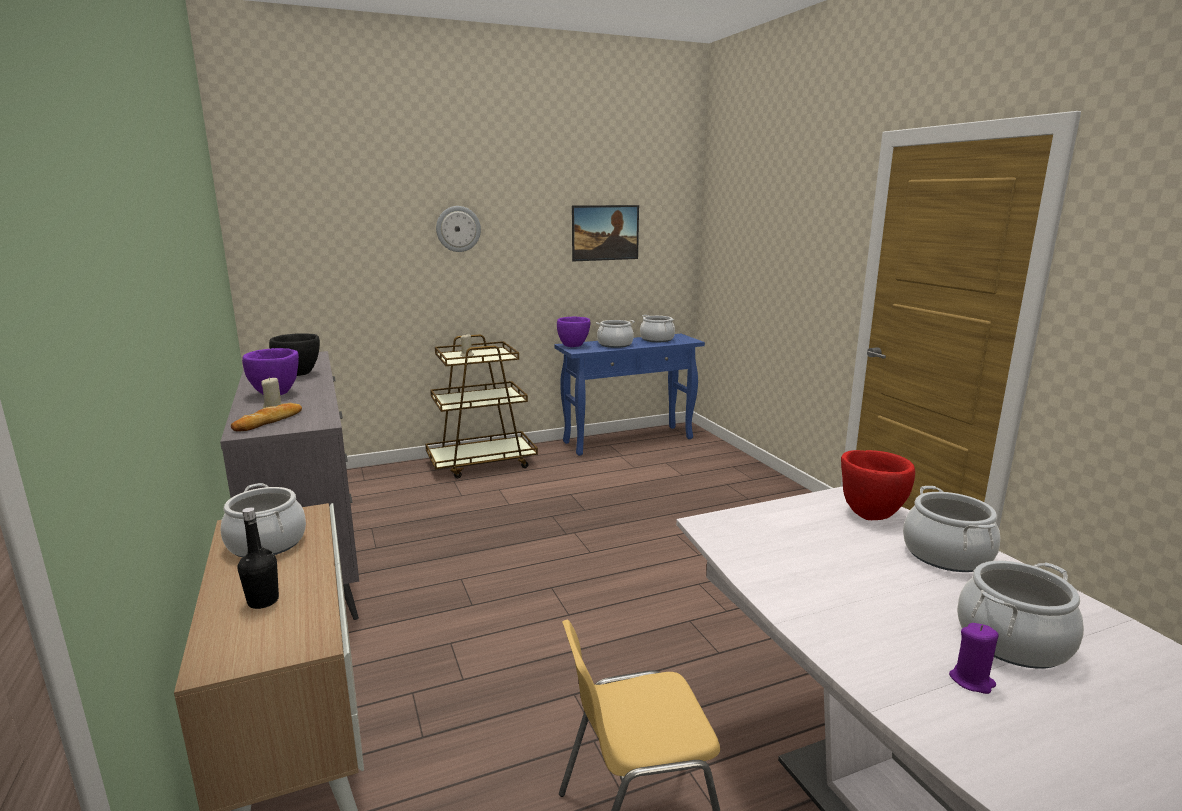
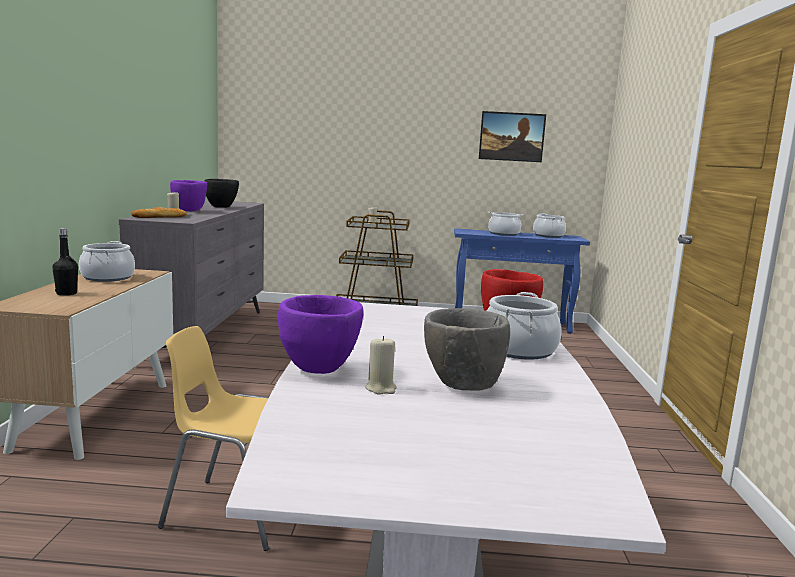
camera: 25 degrees right, 5 degrees down
(458, 229) = (383, 124): wall clock -> none
(573, 346) = (466, 230): purple bowl -> purple bowl (319, 370)
(972, 681) = (381, 388): purple candle -> beige candle
(1013, 641) = (462, 386): cooking pot -> grey bowl

